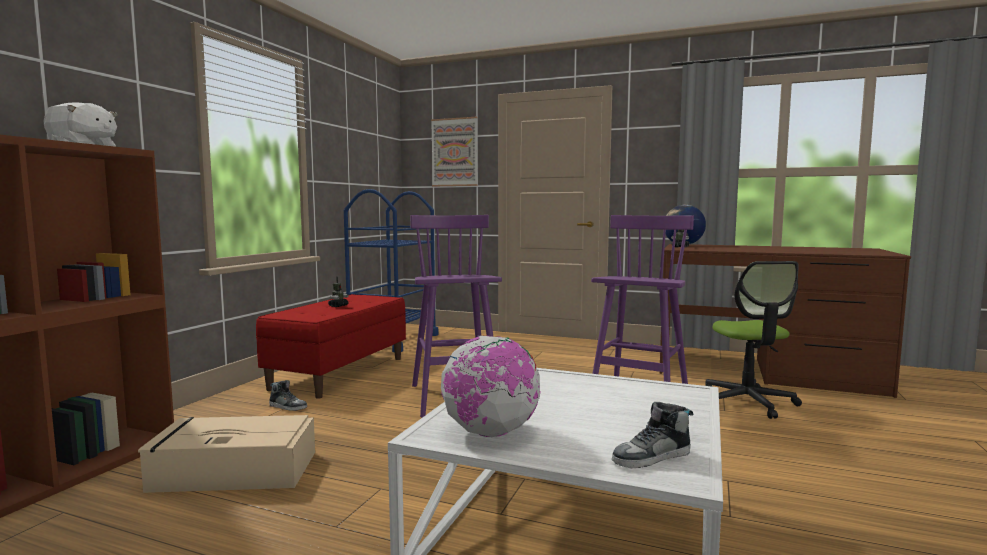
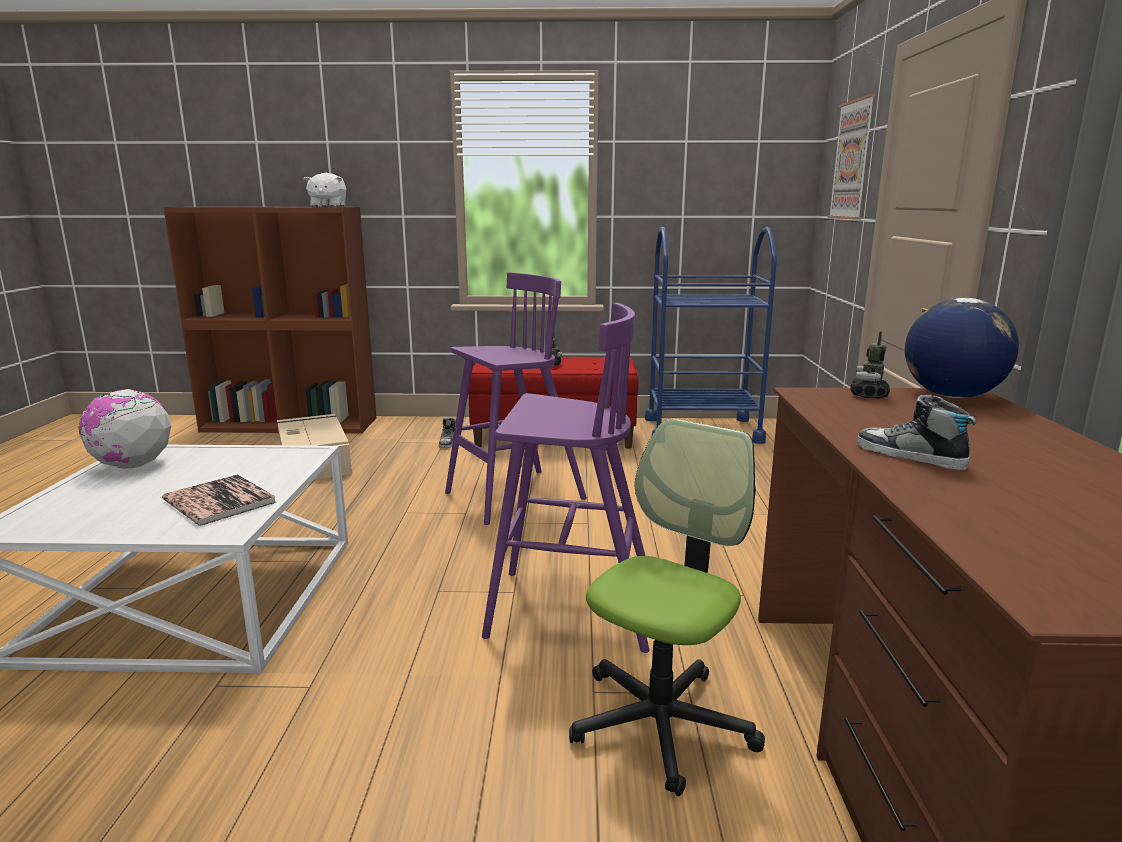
camera: 70 degrees right, 10 degrees up
(627, 394) = (219, 501): none -> book
(652, 457) = (47, 517): shoe -> shoe (910, 456)
(748, 402) = (661, 723): office chair -> office chair turned 150 degrees clockwise

